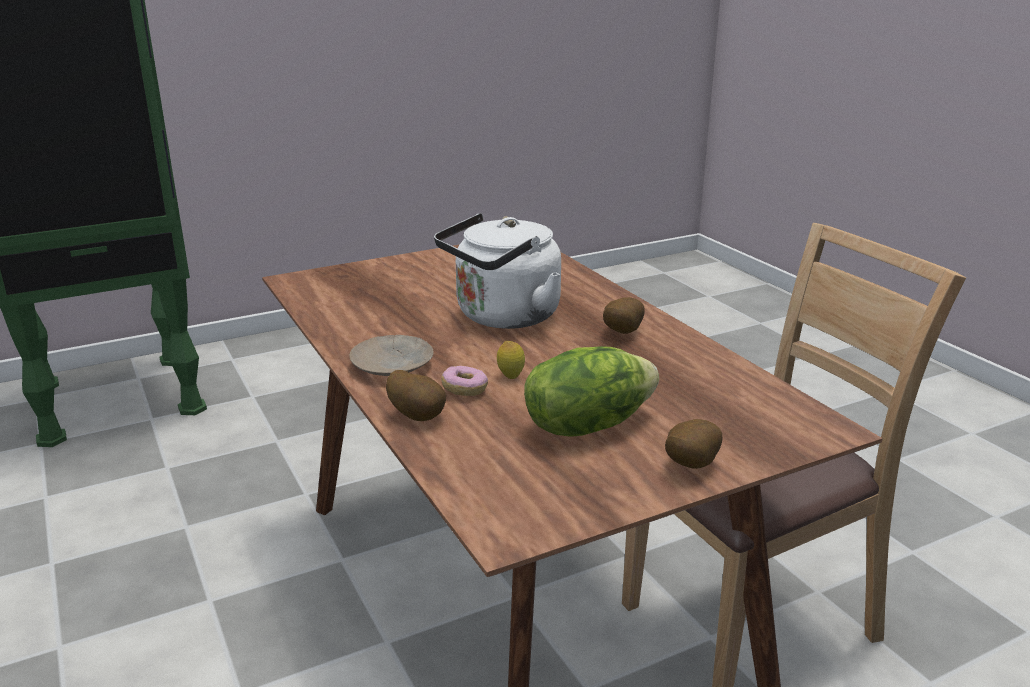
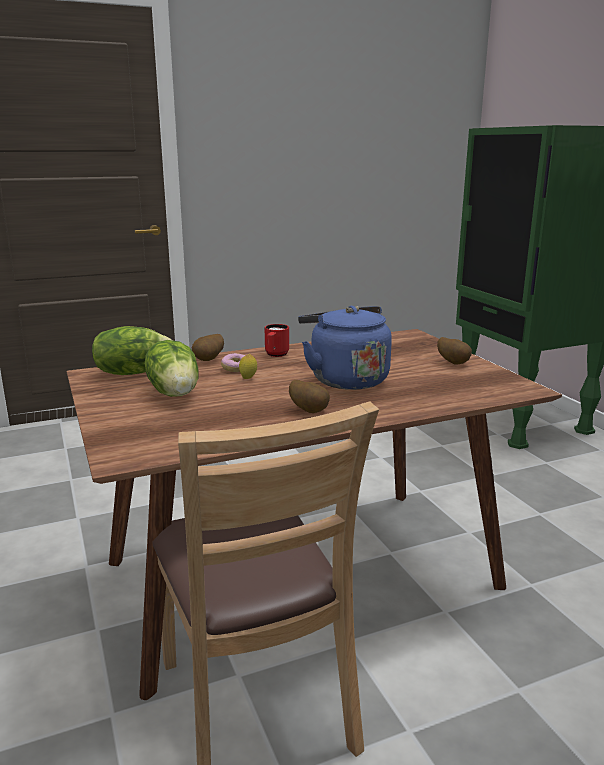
camera: 95 degrees right, 5 degrees down
(393, 364) = (275, 355): beige plate -> red mug
(494, 481) = (133, 372): none -> lettuce
(503, 317) = (345, 379): white kettle -> blue kettle
(688, 466) = (110, 412): potato -> potato (454, 363)

